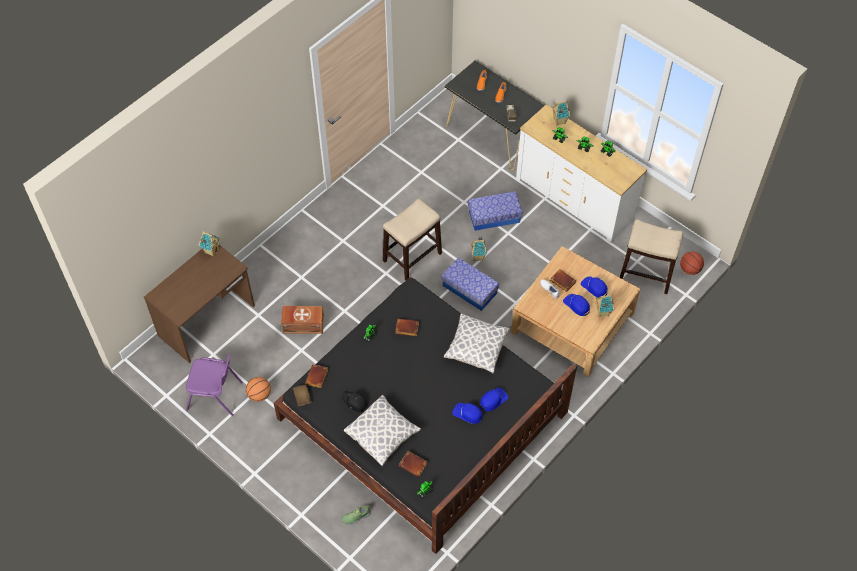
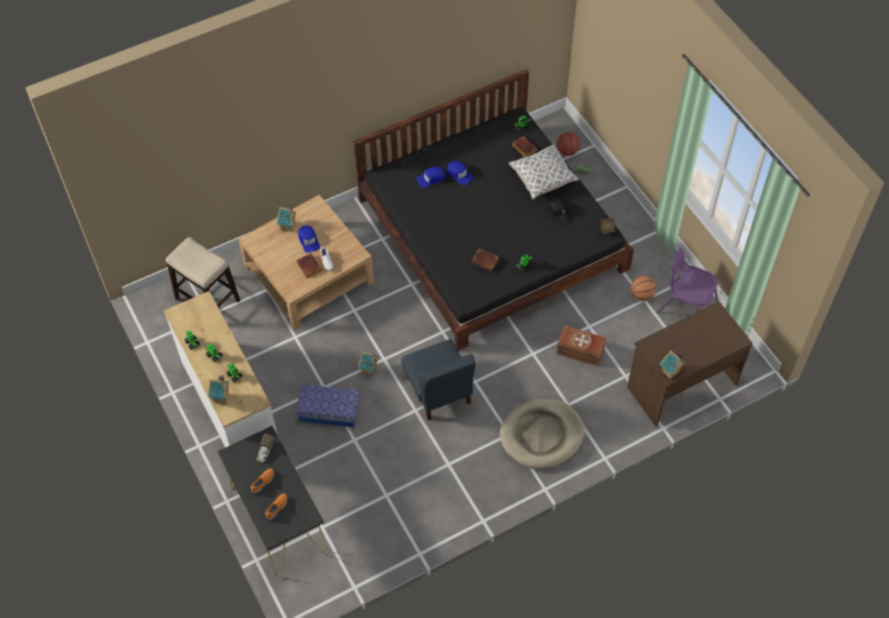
camera: 160 degrees left, 0 degrees up
(315, 247) = (542, 436): none -> beige dog bed
(317, 378) = (588, 242): brown book -> none
(412, 257) = (439, 391): stool -> blue chair
(469, 289) = (394, 337): storage box -> none
(476, 348) = (426, 226): pillow -> none
(594, 288) = (282, 252): blue cap -> none
(690, 269) = (161, 291): basketball -> basketball (567, 151)

